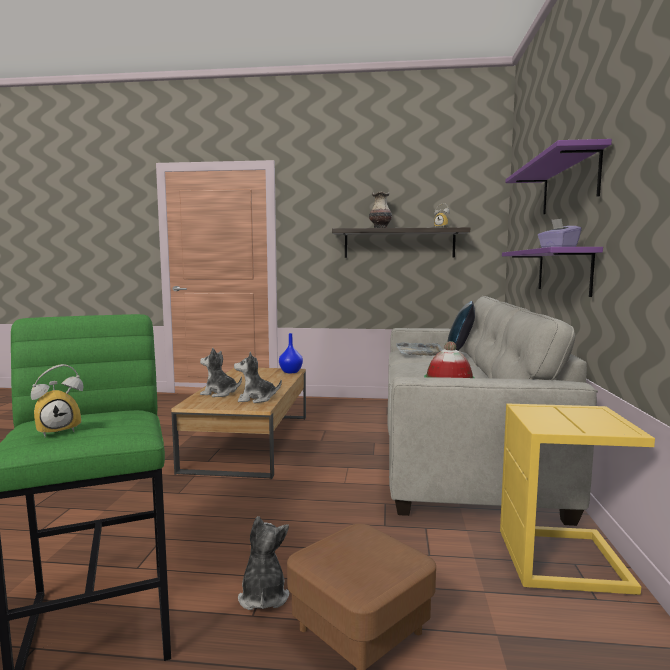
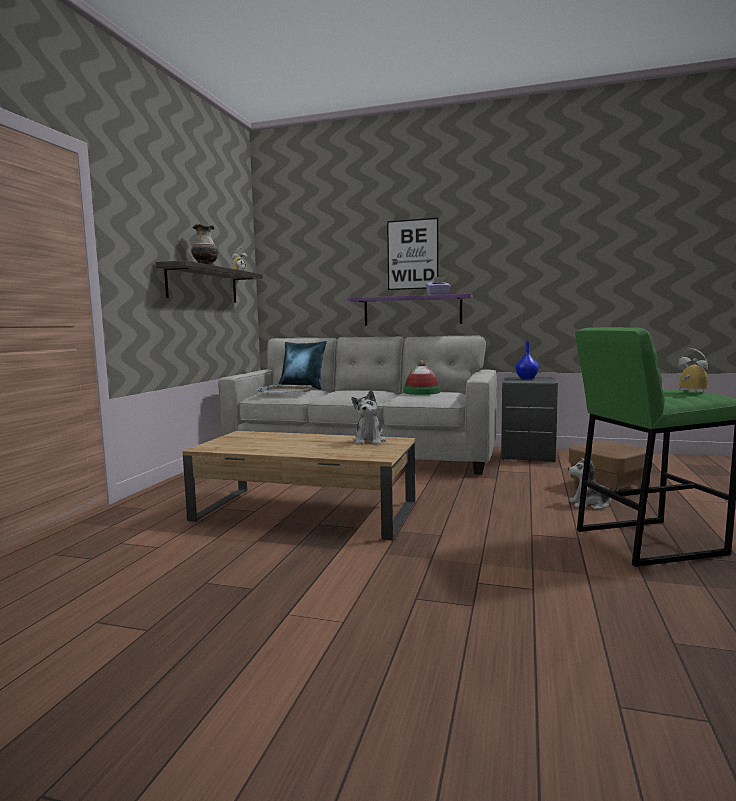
camera: 80 degrees left, 0 degrees up
(219, 393) = (337, 450): plush toy -> none
(290, 372) = (249, 434): blue vase -> blue vase (526, 378)
(565, 562) = (528, 454): yellow side table -> grey side table
(569, 184) = (412, 254): purple shelf -> picture

